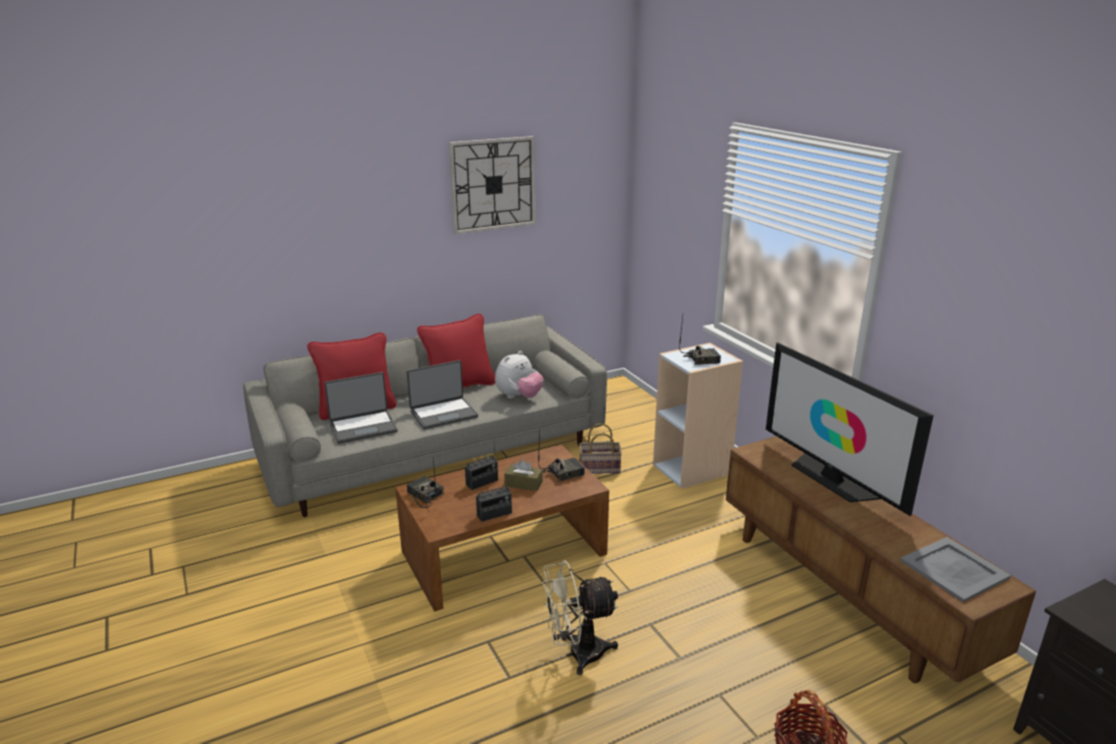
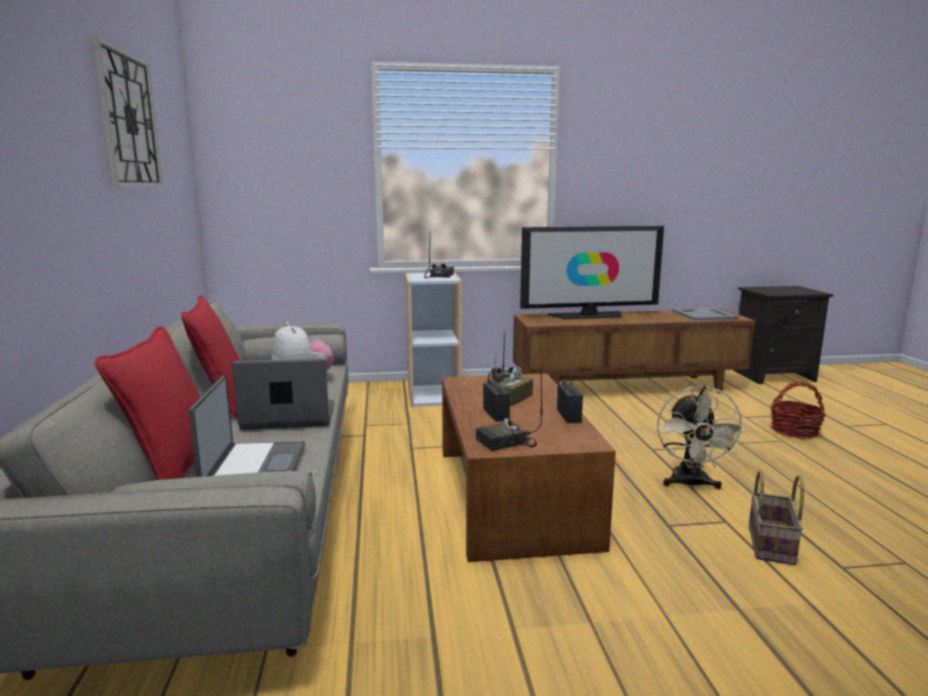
camera: 70 degrees left, 10 degrees down
(443, 414) = (288, 418): laptop -> laptop turned 90 degrees counterclockwise
(598, 468) = (392, 427): basket -> basket (772, 546)

